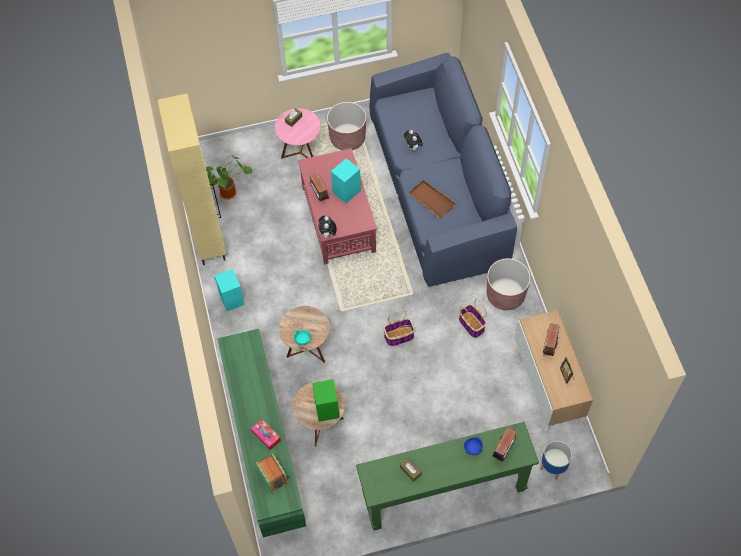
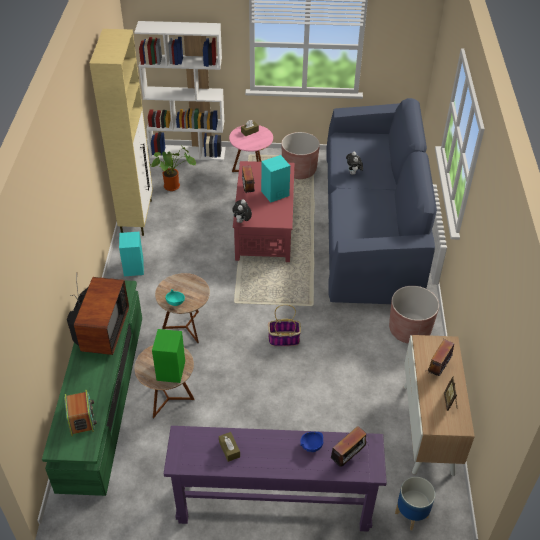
camera: 15 degrees right, 15 degrees down
(227, 145) = (188, 152): none -> white bookcase
(251, 390) = (100, 331): none -> television
(266, 436) = (94, 378): tissue box -> none
(431, 200) = (355, 216): brown tray -> none
(444, 491) = (274, 504): green console table -> purple console table
(472, 325) = (364, 348): basket -> none

